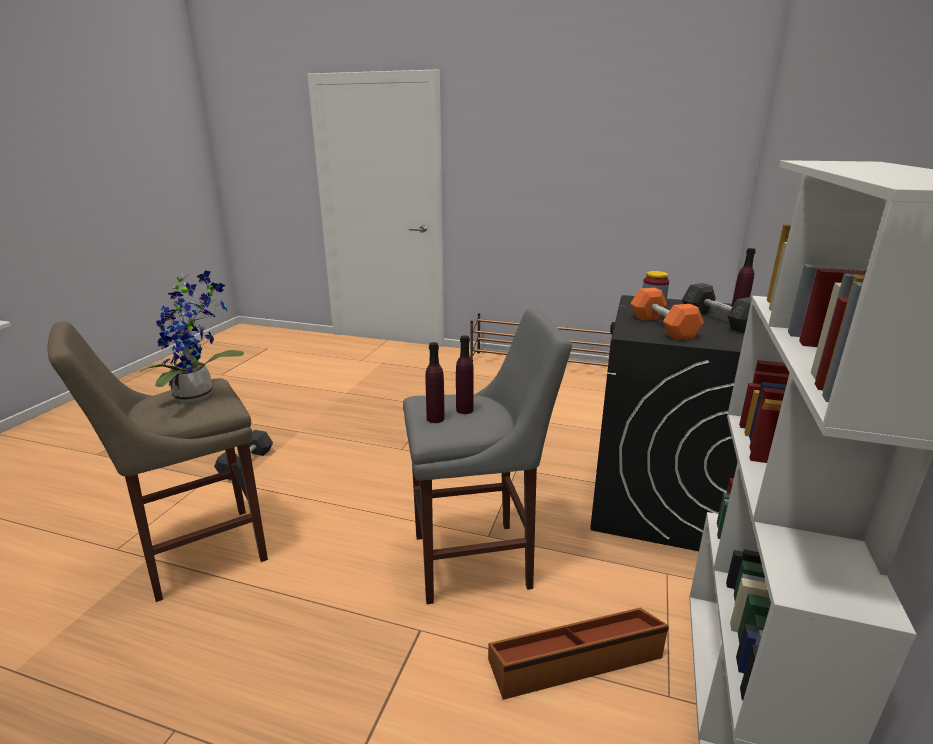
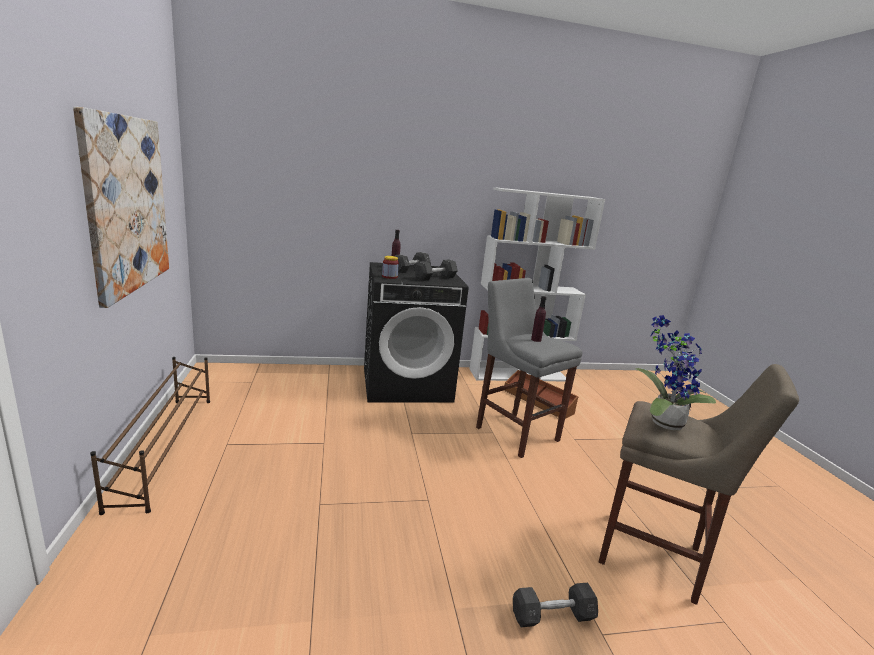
camera: 120 degrees left, 5 degrees down
(435, 418) = (555, 344): purple bottle -> none
(591, 180) = (127, 204): none -> picture
(663, 327) = (435, 278): orange dumbbell -> grey dumbbell

